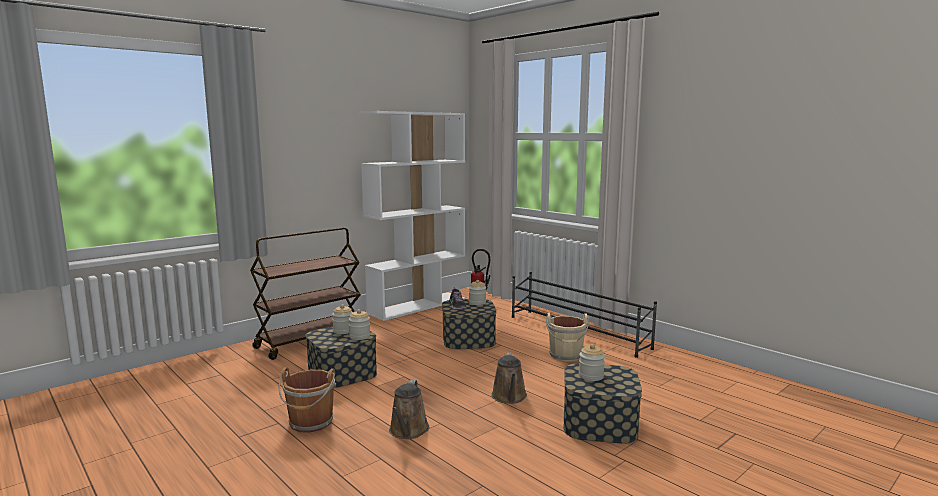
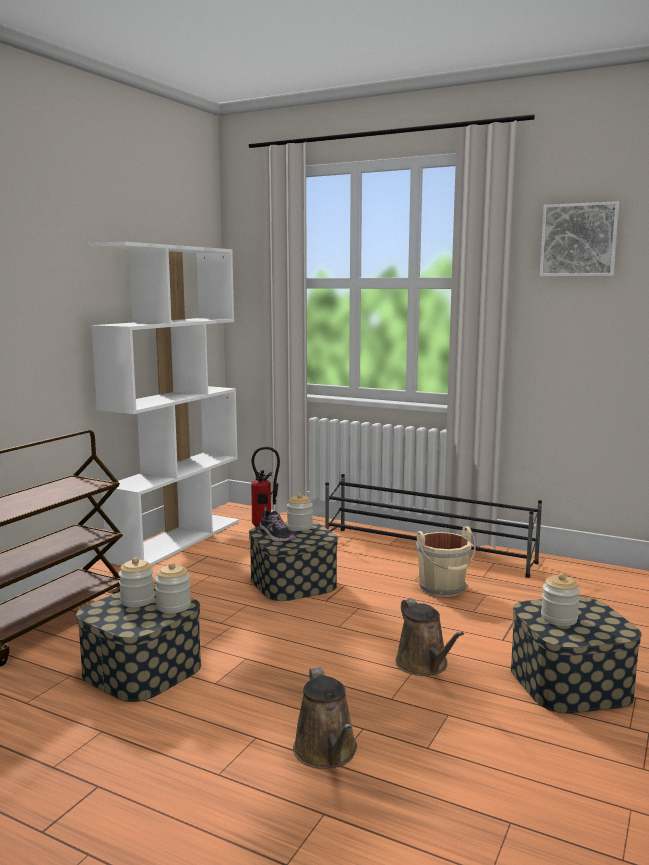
camera: 20 degrees left, 0 degrees up
(310, 423) = (157, 774): brown bucket -> none
(693, 105) = (579, 240): none -> picture

